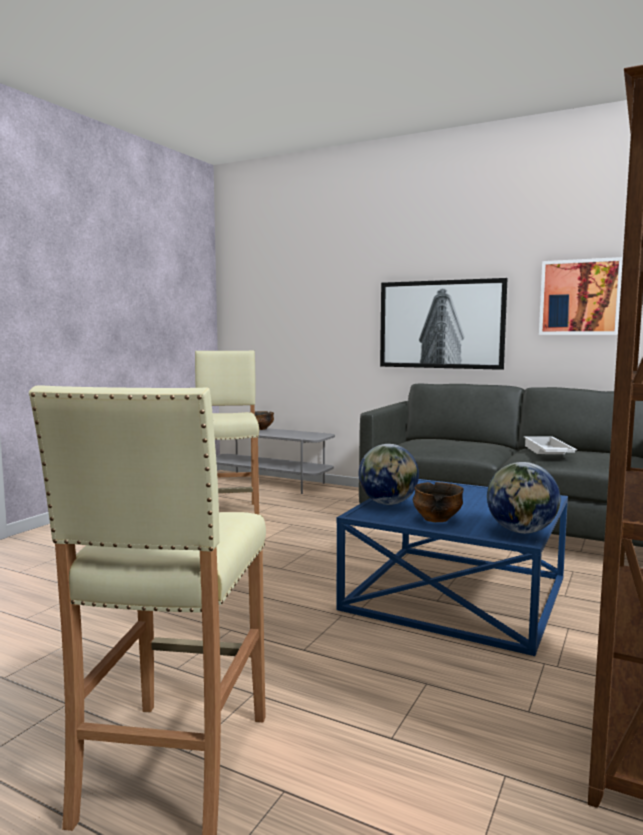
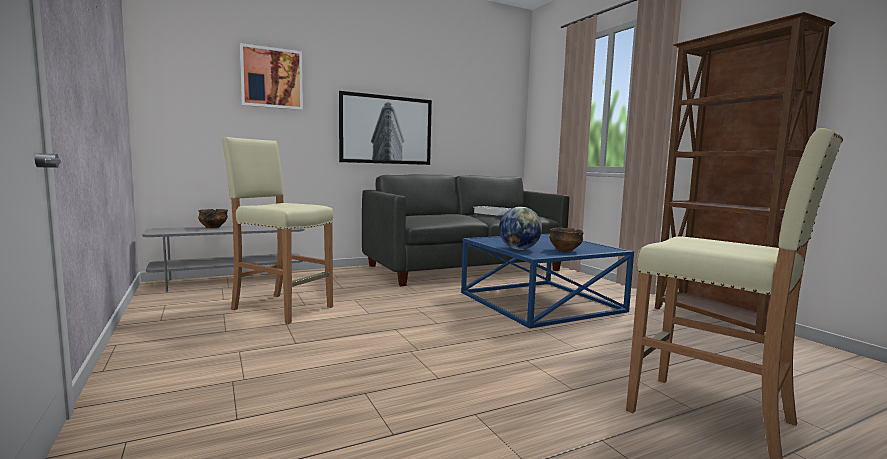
camera: 55 degrees left, 0 degrees up
(521, 531) = (604, 247): globe -> none
(579, 297) = (471, 118): picture -> picture (272, 78)

